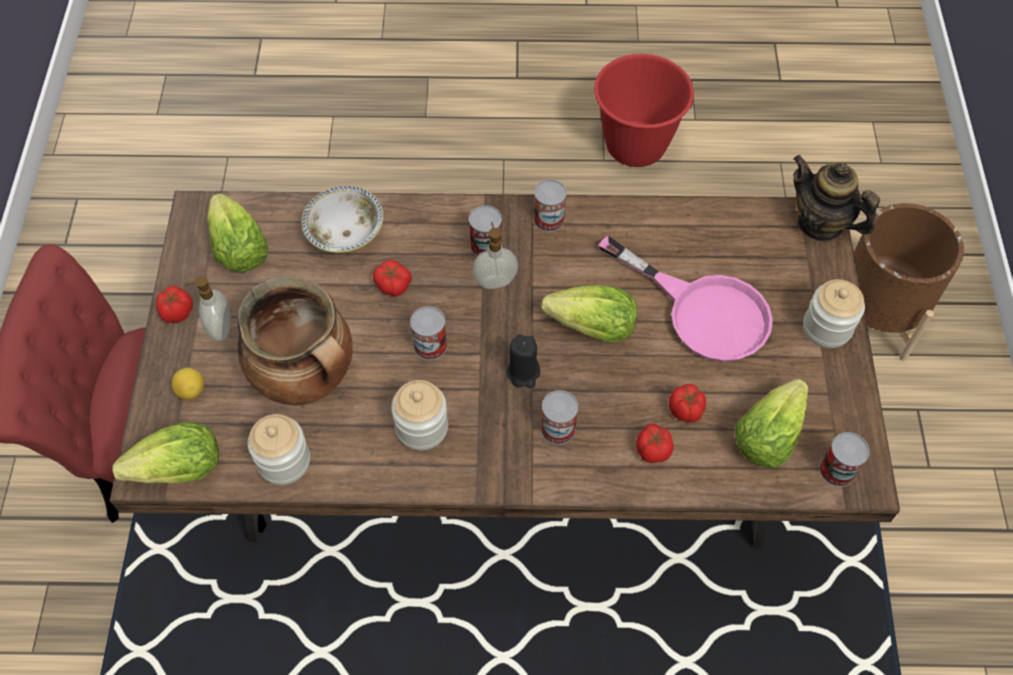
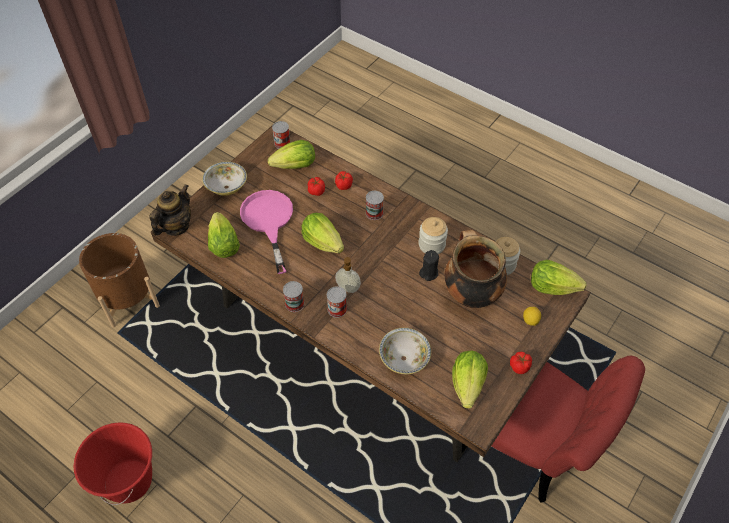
camera: 145 degrees left, 5 degrees down
(219, 328) = (501, 345): soap dispenser -> none
(392, 284) = (398, 316): tomato -> none
(430, 345) = (402, 276): can -> none
(523, 373) = (370, 241): black candle -> black candle (429, 273)
(725, 238) = (223, 245): none -> lettuce
(820, 224) = (176, 226): teapot -> teapot turned 135 degrees counterclockwise
(827, 328) = (226, 187): jar -> bowl

